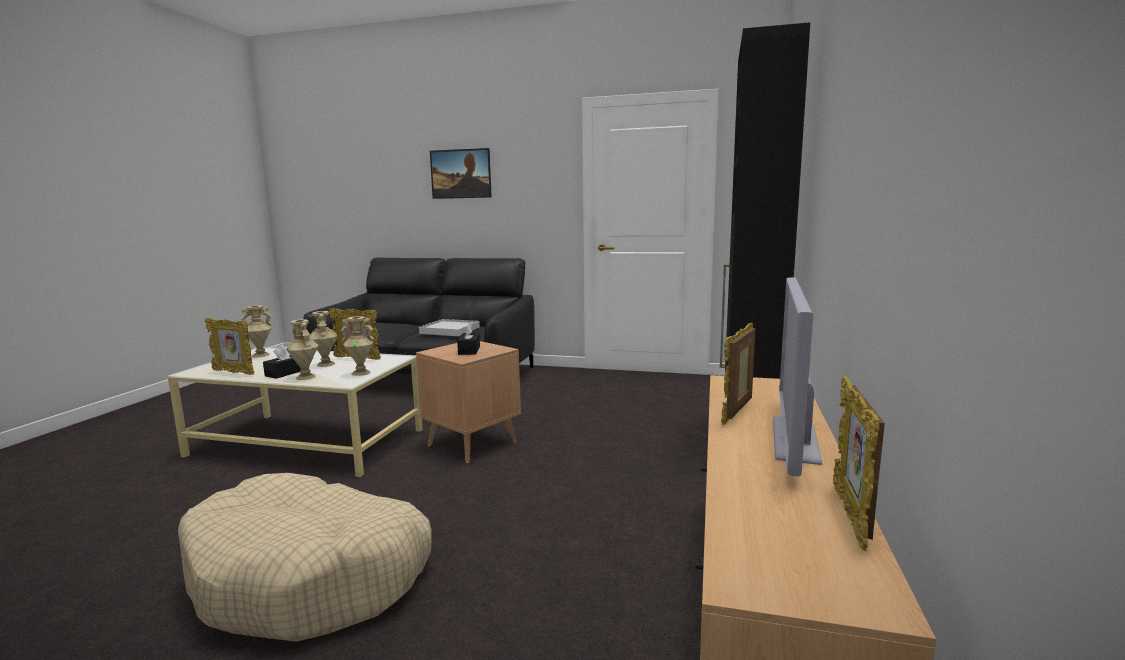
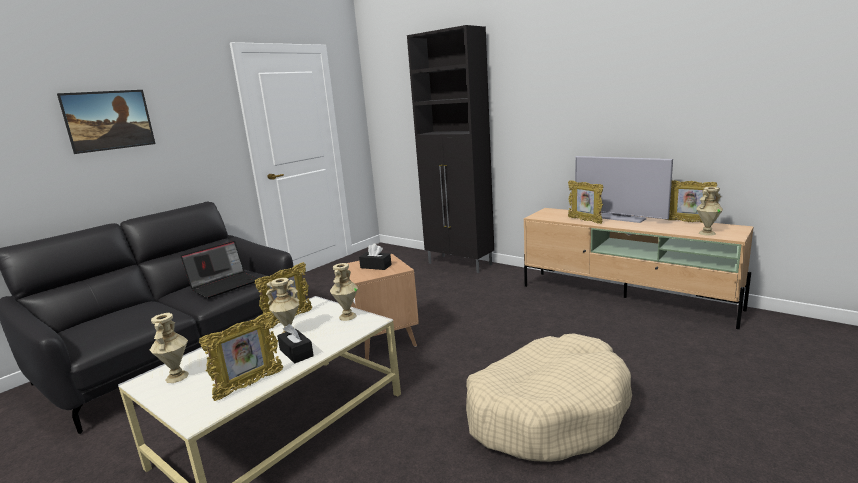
camera: 65 degrees left, 5 degrees up
(306, 377) = (328, 340): beige vase -> beige vase (706, 233)
(450, 330) = (225, 284): white tray -> laptop

